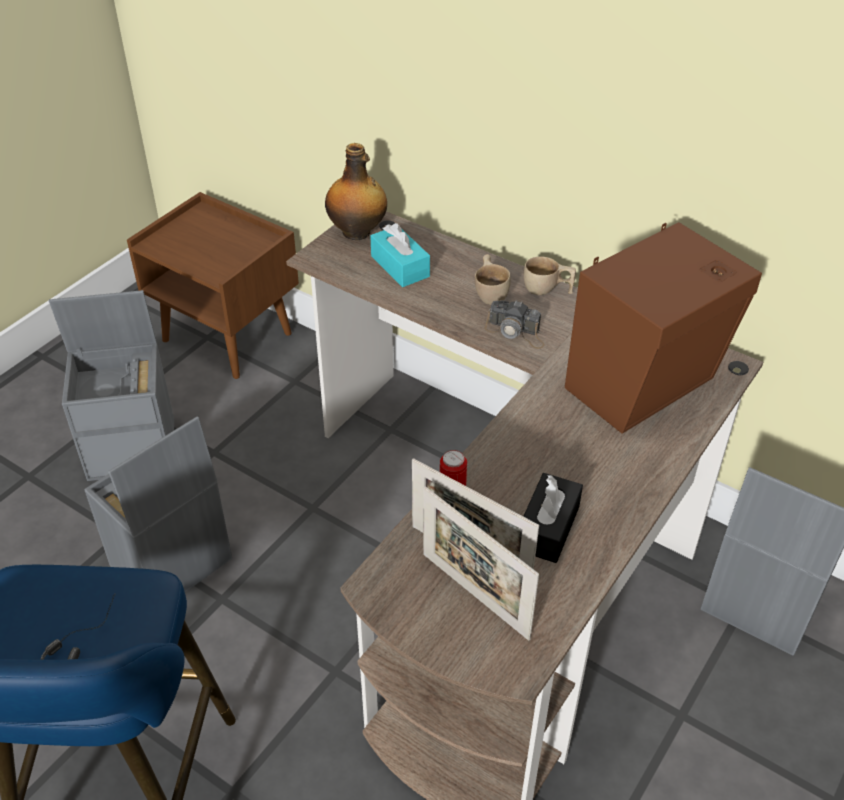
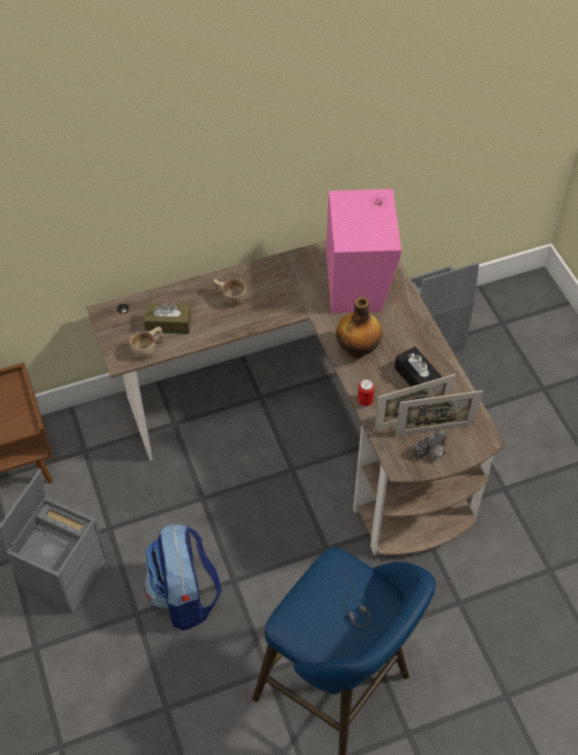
camera: 55 degrees left, 10 degrees up
(170, 564) = (185, 596): grey storage box -> backpack
(357, 232) = (117, 326): bottle -> bottle (358, 349)
(400, 266) = (168, 324): turquoise tissue box -> brown tissue box
(516, 332) = (272, 306): camera -> camera (435, 451)
(547, 290) = (250, 272): beige cup -> beige cup (149, 350)
(647, 386) = (358, 280): brown speaker -> pink speaker

